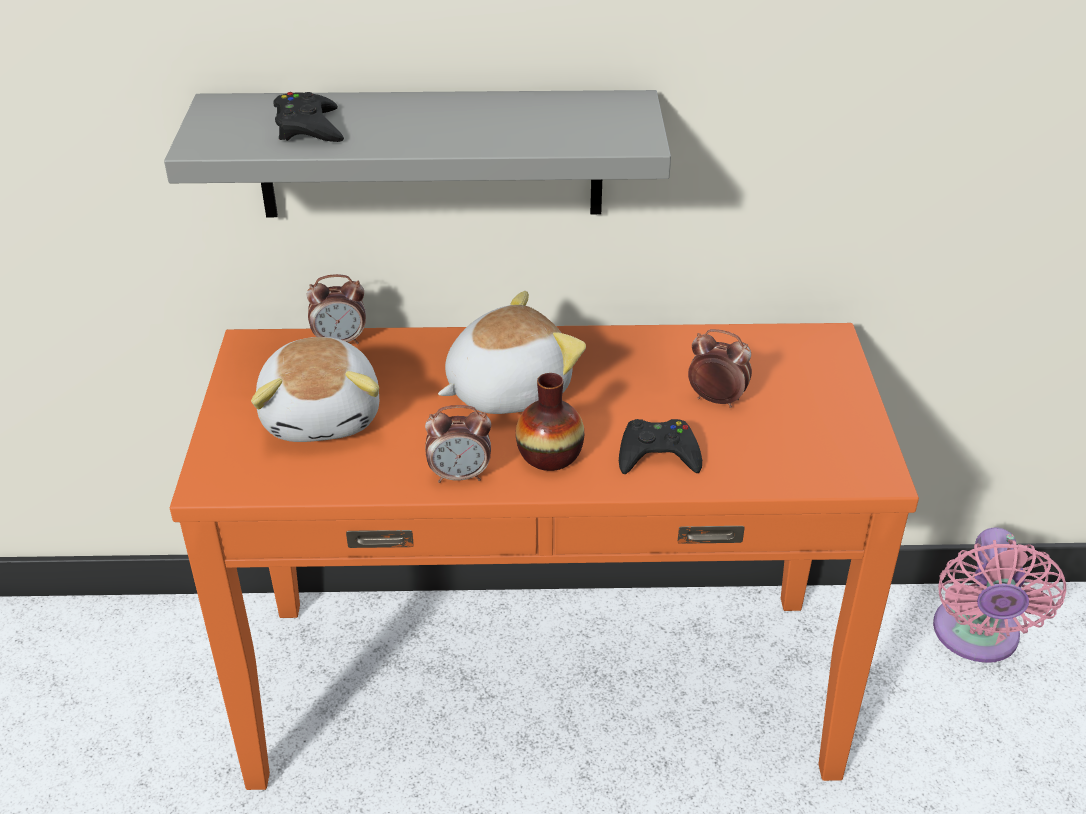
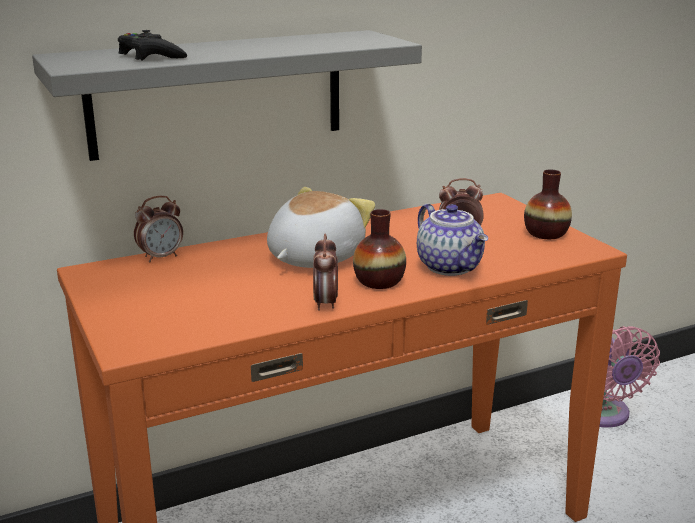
camera: 25 degrees left, 15 degrees down
(323, 415) = (187, 295): plush toy -> none
(460, 476) = (326, 303): alarm clock -> alarm clock turned 120 degrees clockwise
(658, 455) = (451, 267): black game controller -> teapot
(839, 426) = (546, 233): none -> vase

